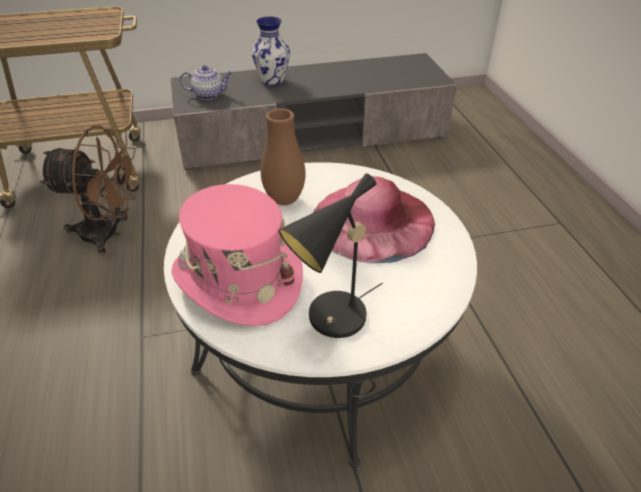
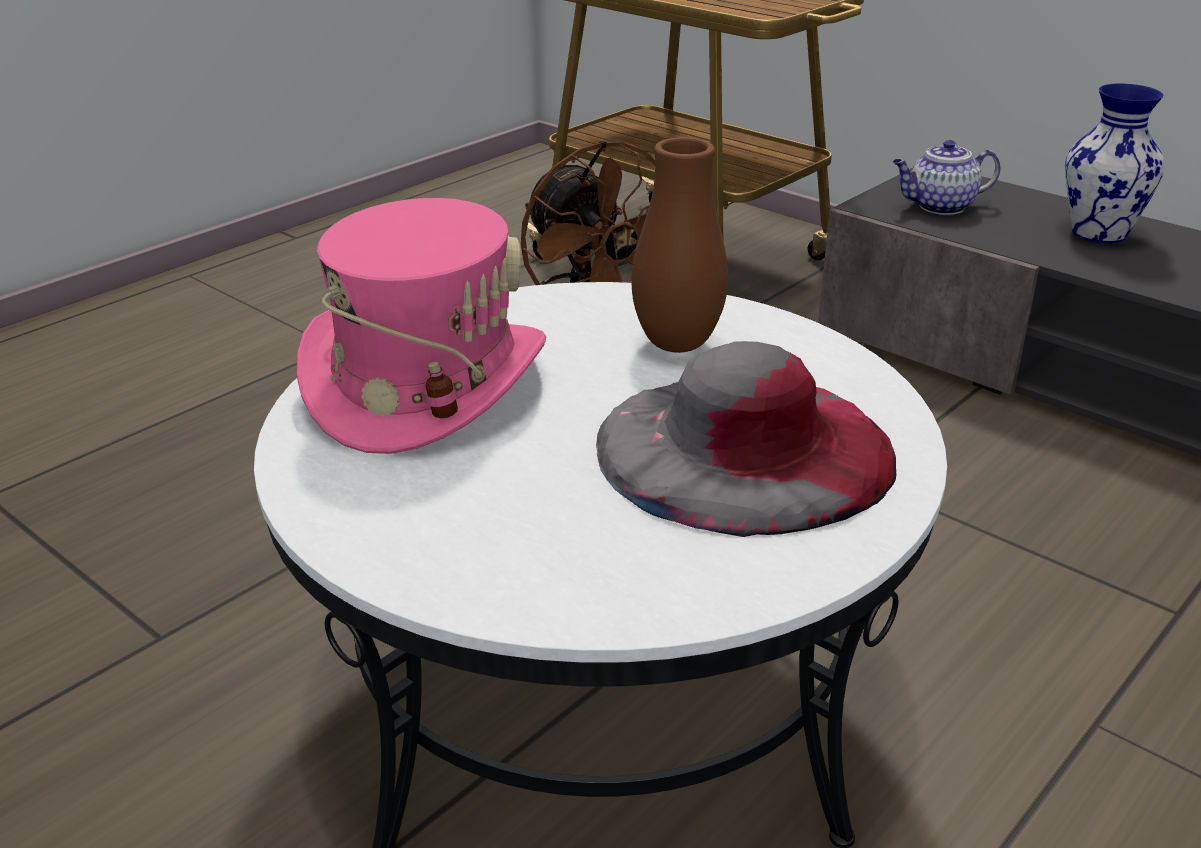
camera: 55 degrees right, 10 degrees down
(209, 95) = (939, 207): teapot -> teapot turned 120 degrees clockwise
(331, 321) = (412, 504): black table lamp -> none
(372, 221) = (744, 448): pink hat -> grey hat

